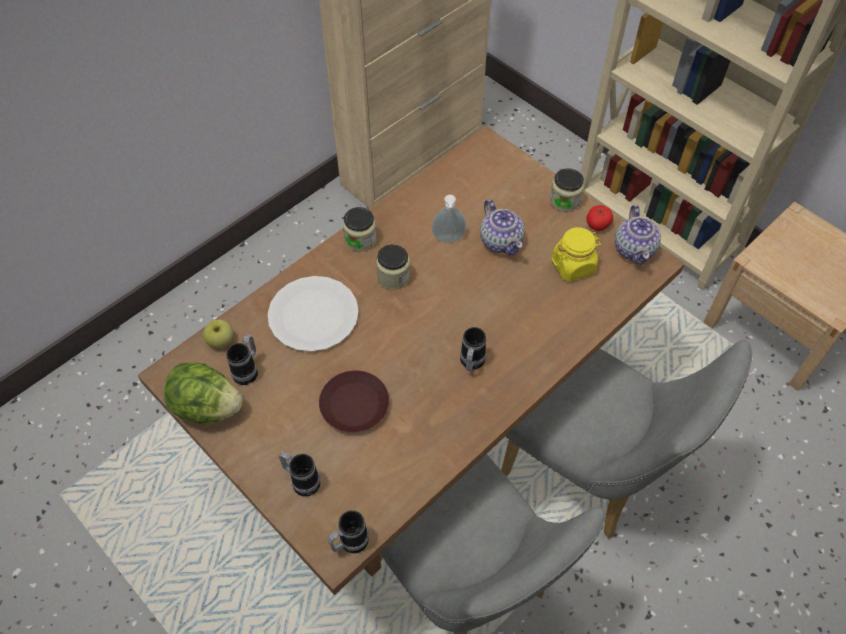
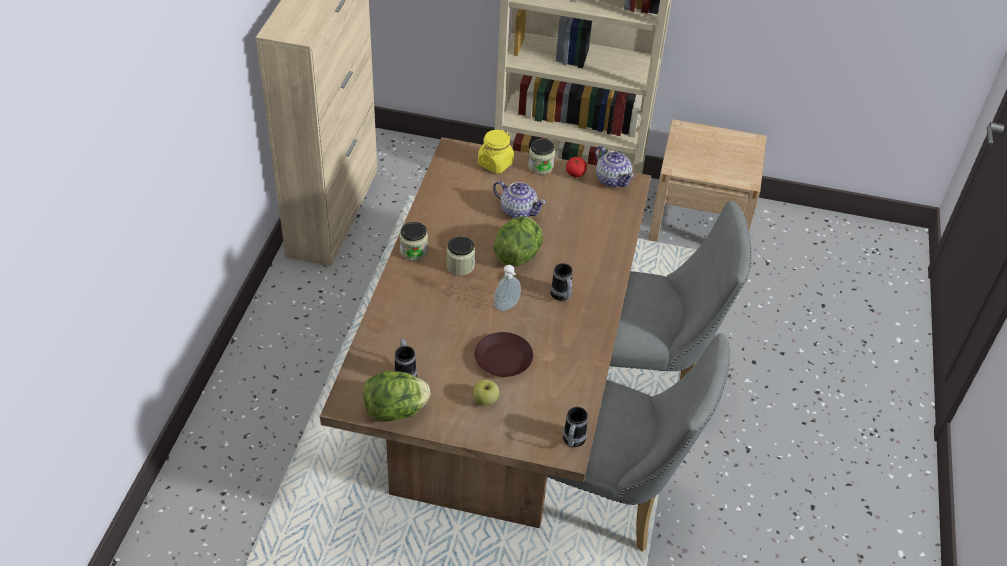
camera: 35 degrees left, 10 degrees down
(221, 341) = (366, 364): apple -> apple (485, 400)
(302, 481) = (507, 422): mug -> none
(313, 315) = (423, 316): white plate -> none
(448, 240) = (479, 225): soap dispenser -> soap dispenser (507, 307)
(462, 292) = (518, 255): none -> lettuce
(573, 266) = (580, 206): yellow jar -> yellow jar (495, 163)

